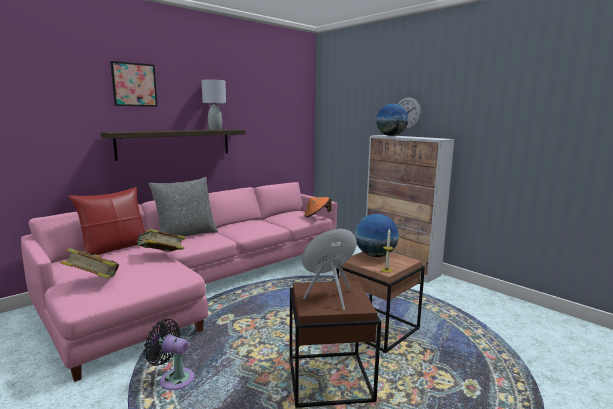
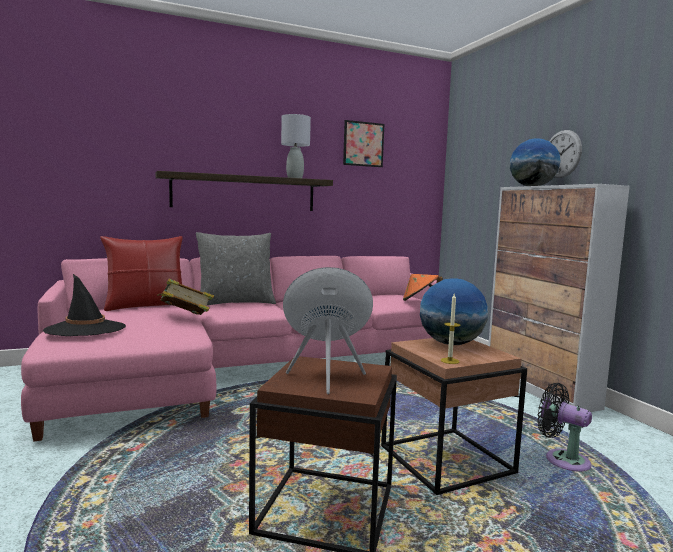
camera: 20 degrees right, 5 degrees down
(93, 282) = (85, 329): book -> black hat
(134, 84) = (199, 119): picture -> picture (363, 144)
(174, 379) = (133, 462): black fan -> black fan (562, 460)

